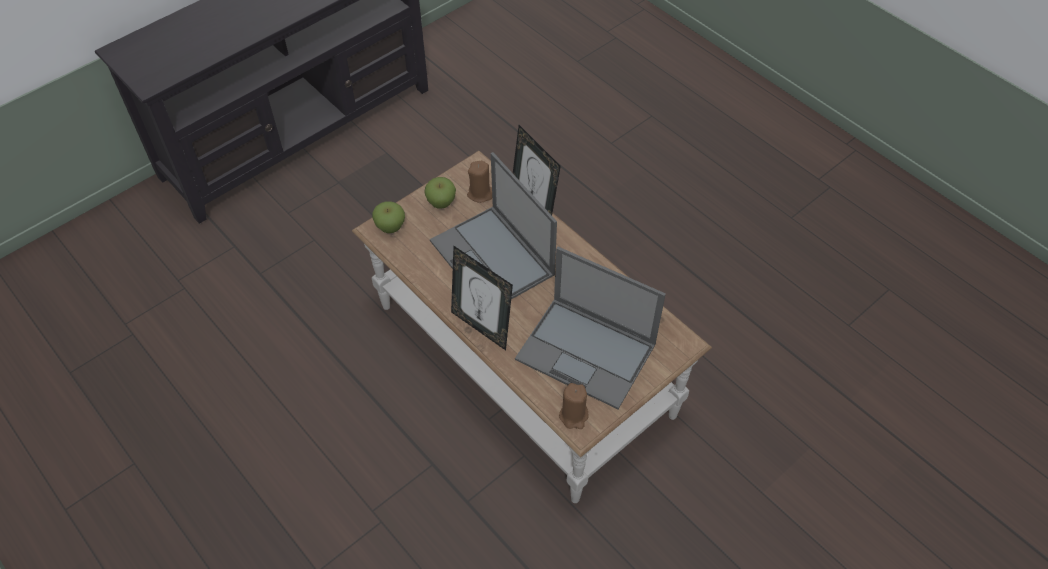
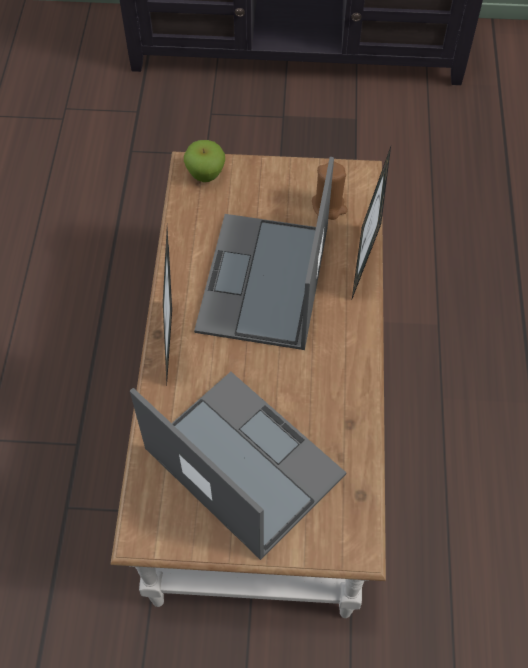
camera: 45 degrees right, 5 degrees up
(441, 203) = (280, 187): apple -> none
(574, 416) = (150, 515): brown candle -> none
(587, 352) = (242, 461): laptop -> laptop turned 150 degrees clockwise

